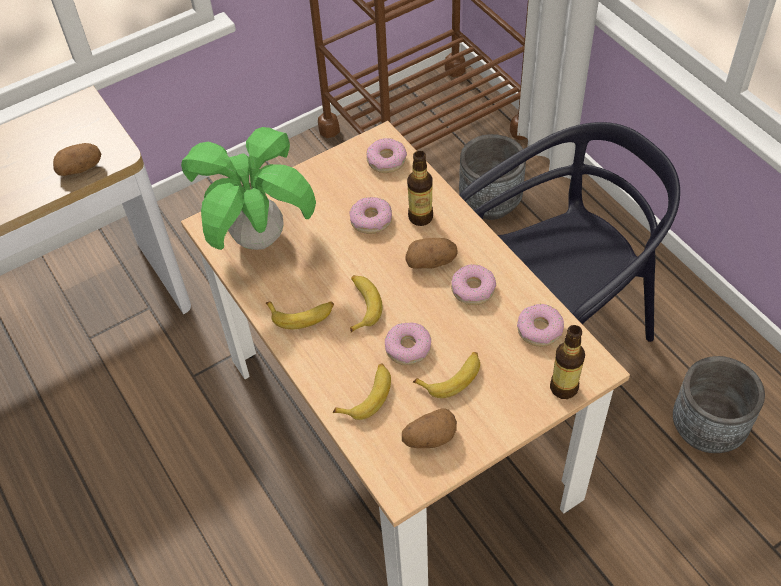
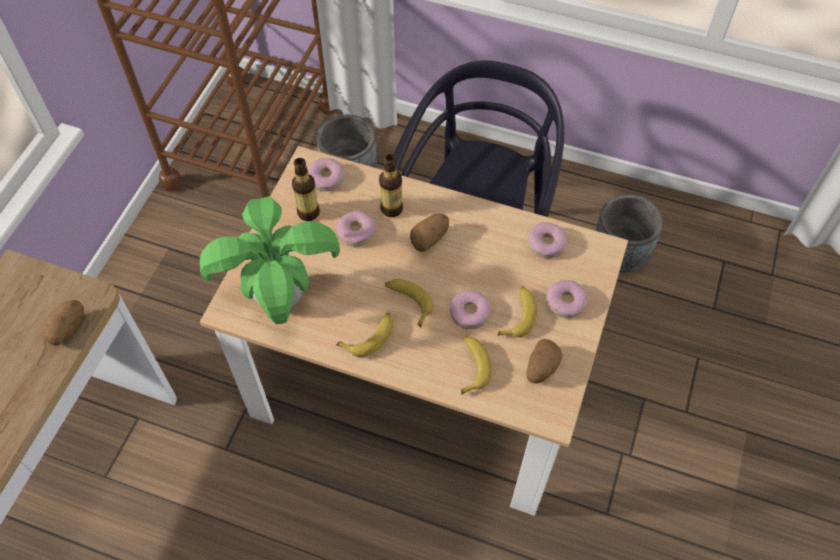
camera: 40 degrees left, 5 degrees up
(472, 289) = (476, 242): donut -> donut (565, 302)
(564, 387) = (596, 275): bottle -> bottle (308, 212)

